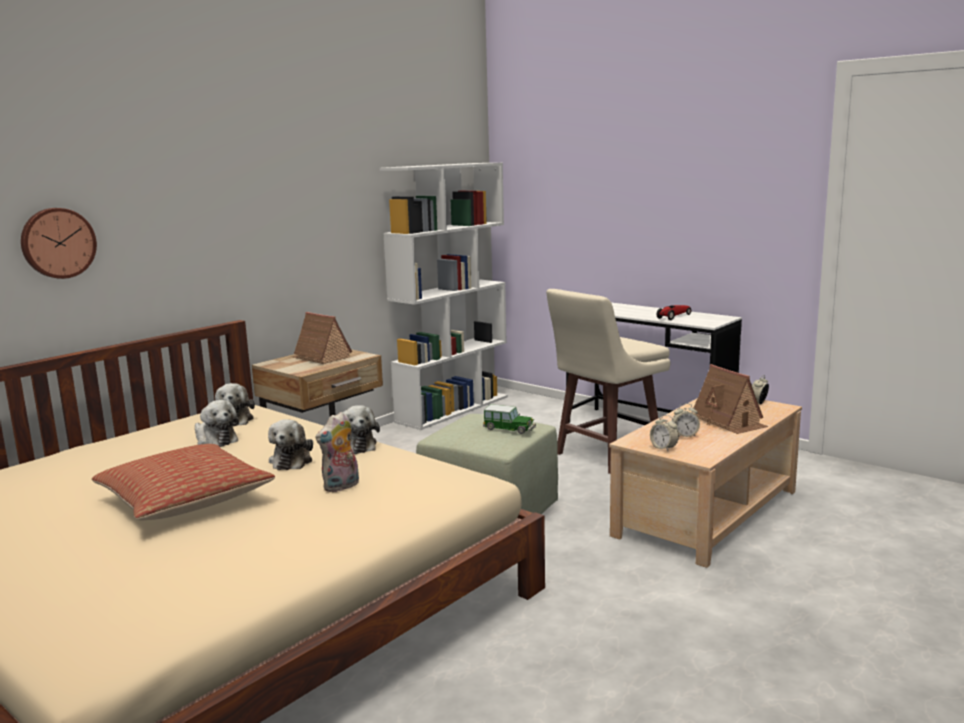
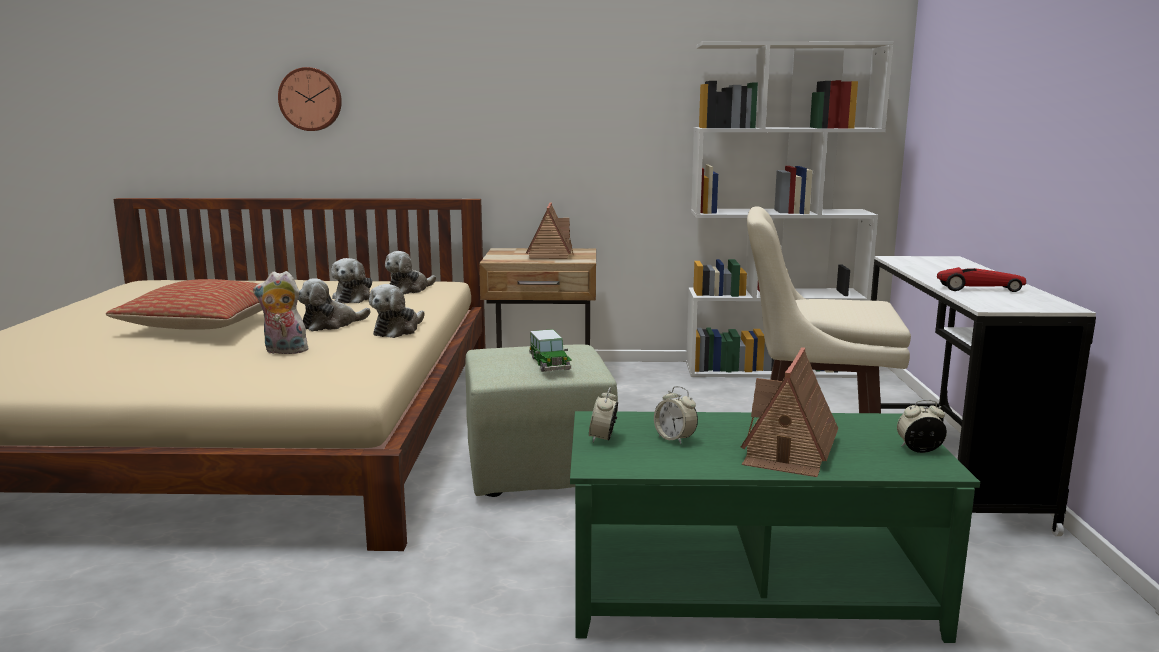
camera: 50 degrees right, 0 degrees up
(708, 514) = (748, 591): beige coffee table -> green coffee table

